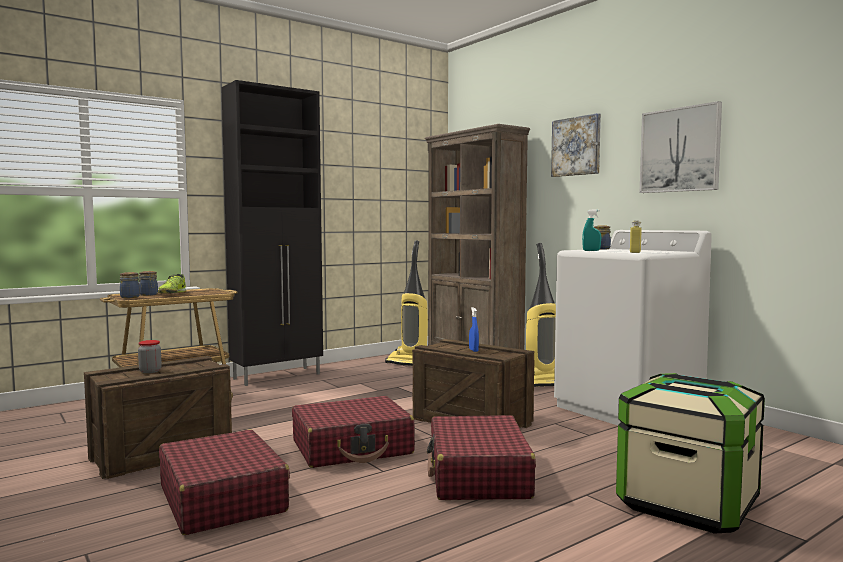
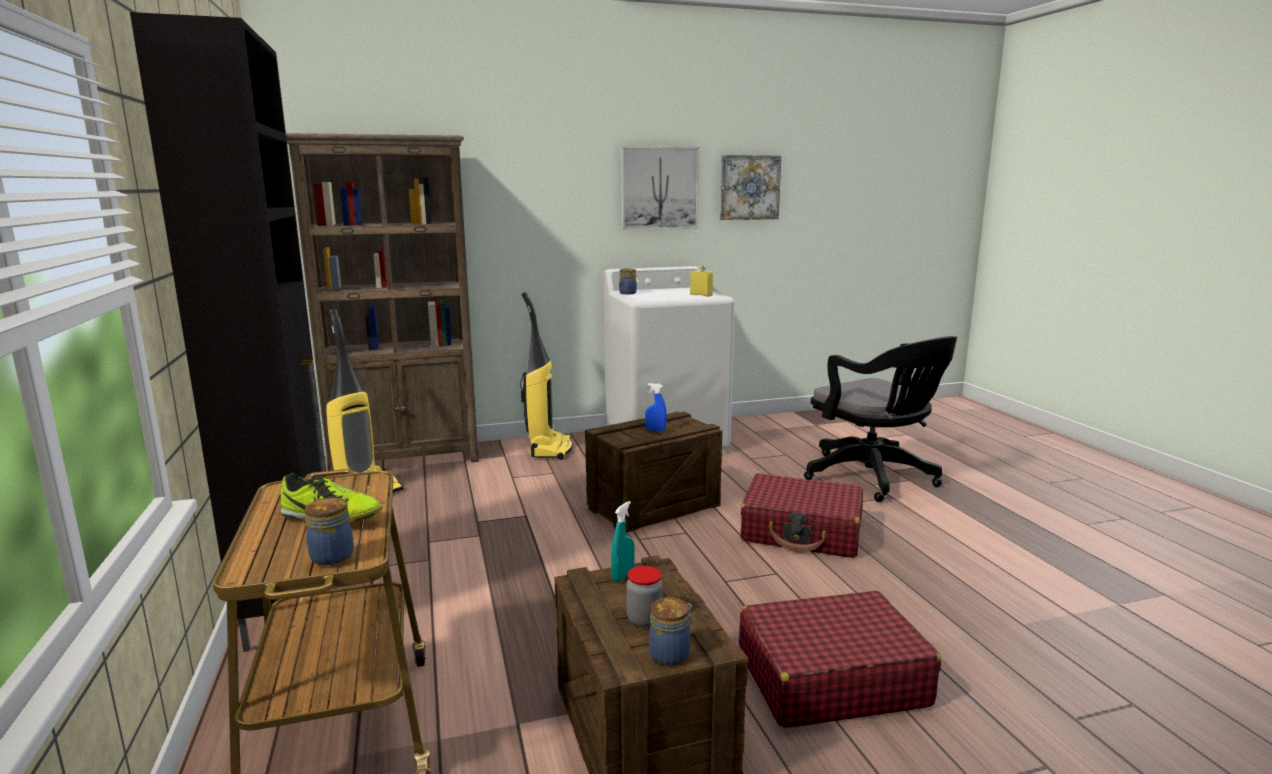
camera: 70 degrees left, 10 degrees up
(149, 295) = (288, 542): jar -> jar (671, 654)
(352, 448) = (699, 580): red suitcase -> none
(576, 146) = (532, 172): picture -> picture (749, 187)
(591, 250) = (661, 298): turquoise spray bottle -> turquoise spray bottle (623, 576)
(687, 504) = (874, 478): storage box -> black office chair

